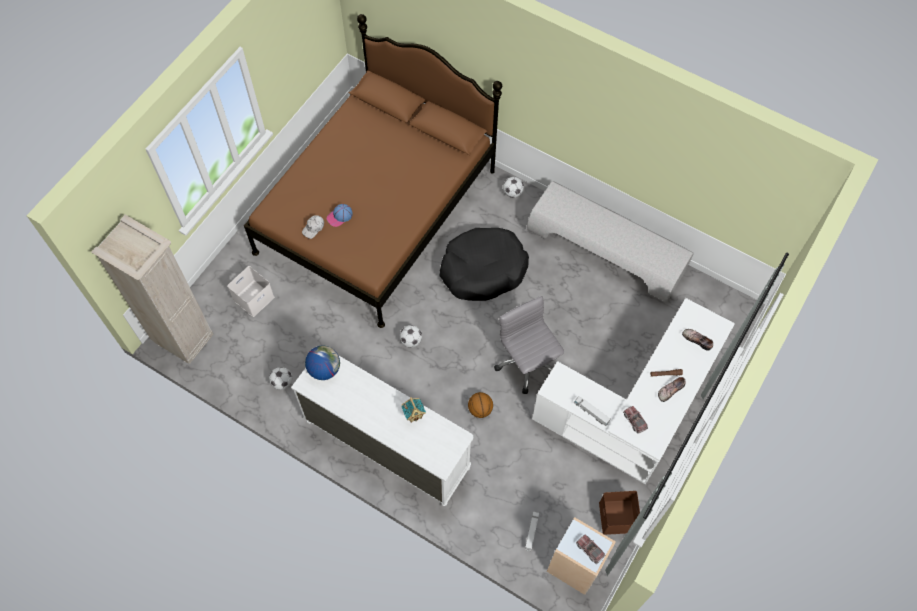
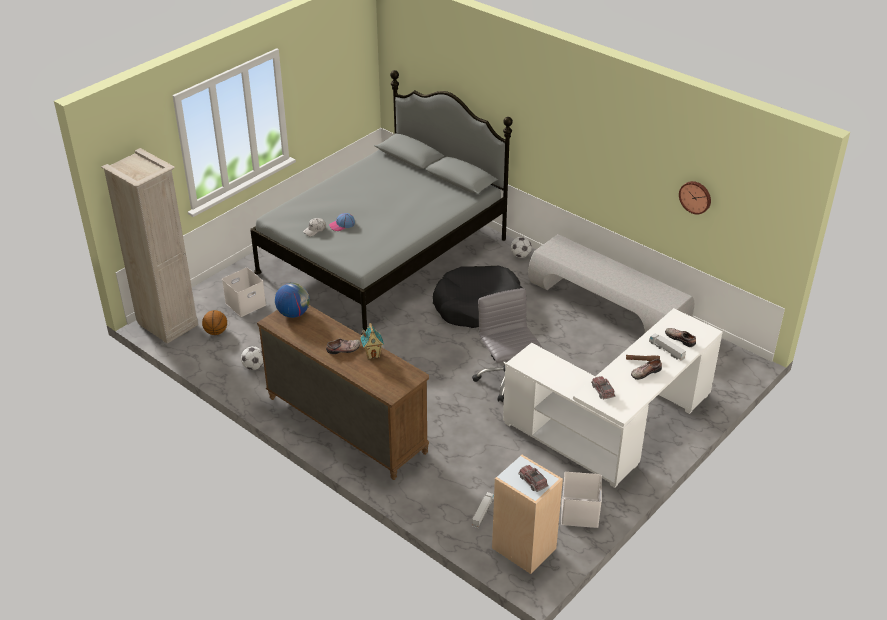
camera: 10 degrees right, 25 degrees down
(376, 211) = (383, 256): brown bed -> grey bed
(385, 412) = (344, 349): none -> shoe
(386, 444) = (345, 425): white dresser -> brown dresser
(411, 340) = (392, 350): football -> none
(480, 409) = (450, 409): basketball -> basketball (216, 332)
(591, 412) = (558, 383): toy truck -> toy truck (666, 350)
(618, 517) = (580, 513): brown storage box -> white storage box
(703, 181) = (695, 197): none -> wall clock

